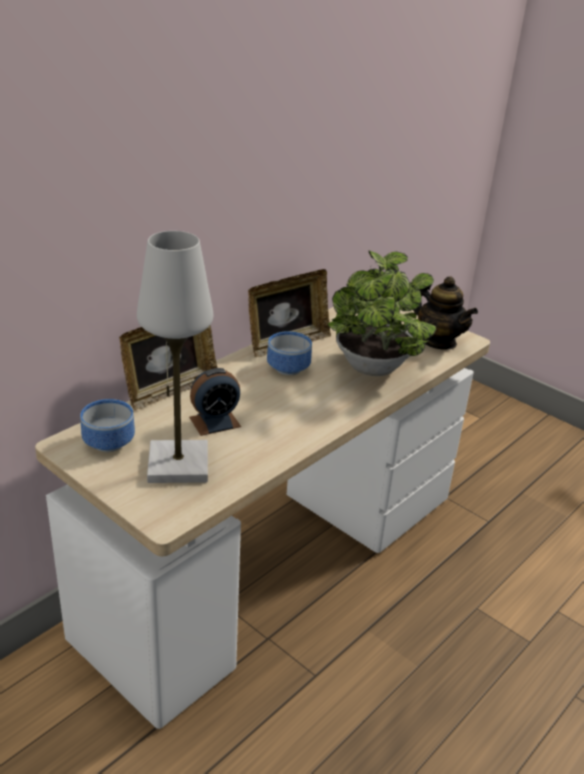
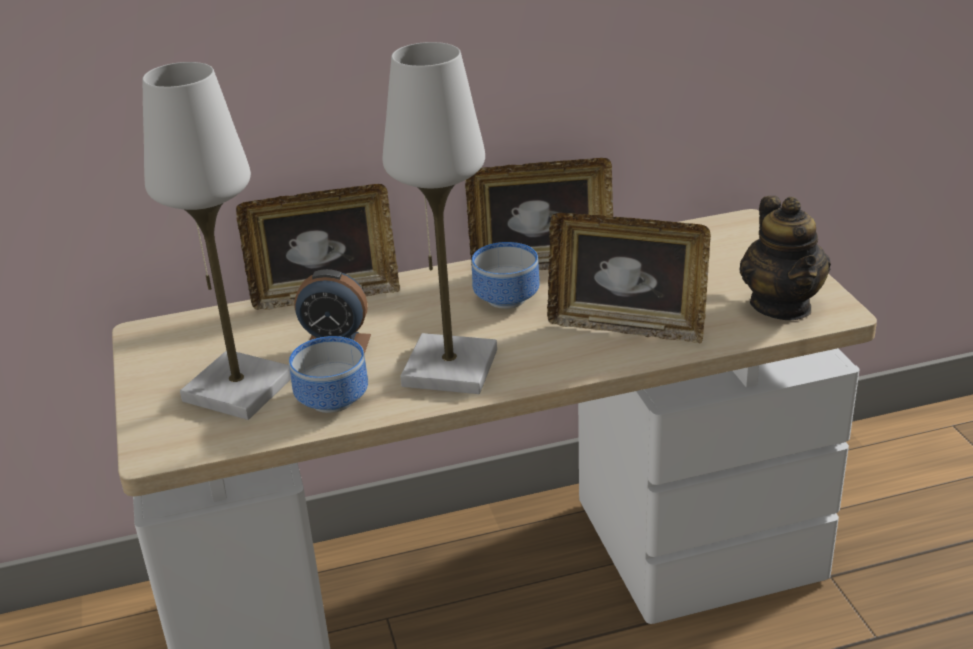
camera: 35 degrees right, 0 degrees up
(109, 441) = (193, 341): bowl -> bowl (335, 398)
(299, 418) = (449, 368): none -> white table lamp
(372, 370) = (626, 326): potted plant -> picture frame

